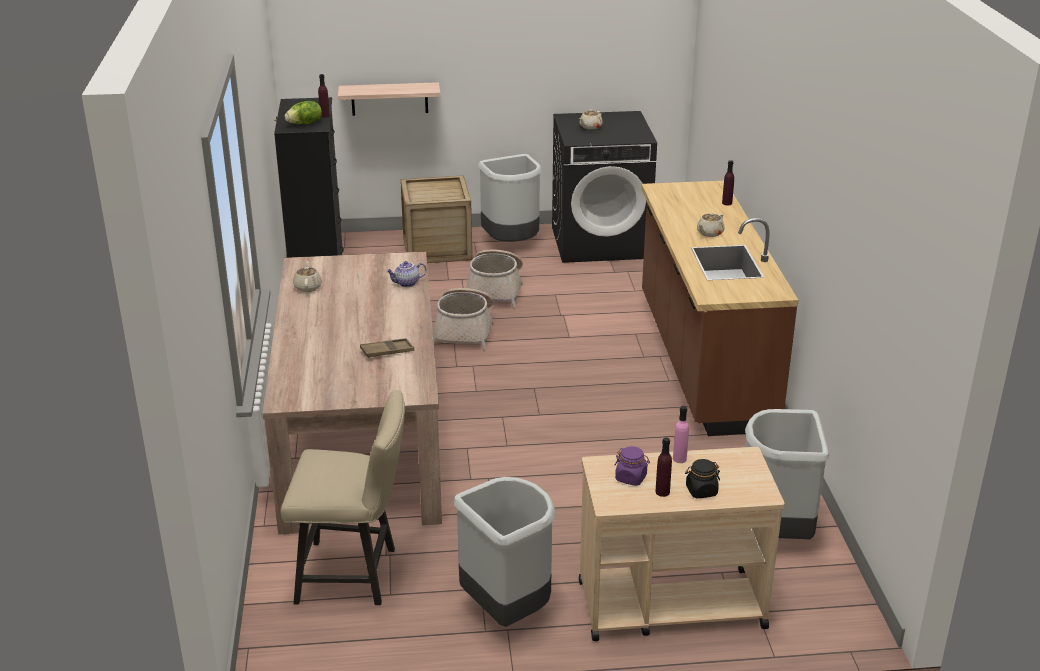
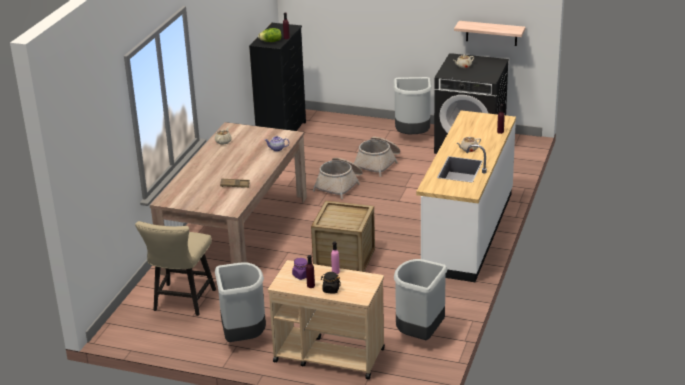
camera: 25 degrees right, 0 degrees up
(355, 575) = (182, 302): beige chair -> beige chair turned 75 degrees clockwise
(389, 99) = (346, 29): shelf -> shelf (491, 33)
(437, 248) = (364, 130): crate -> crate (344, 259)
(702, 361) = (466, 231): brown counter -> white counter

